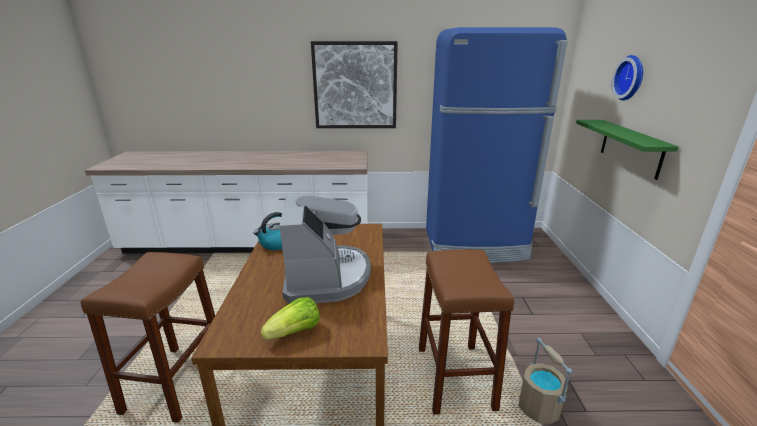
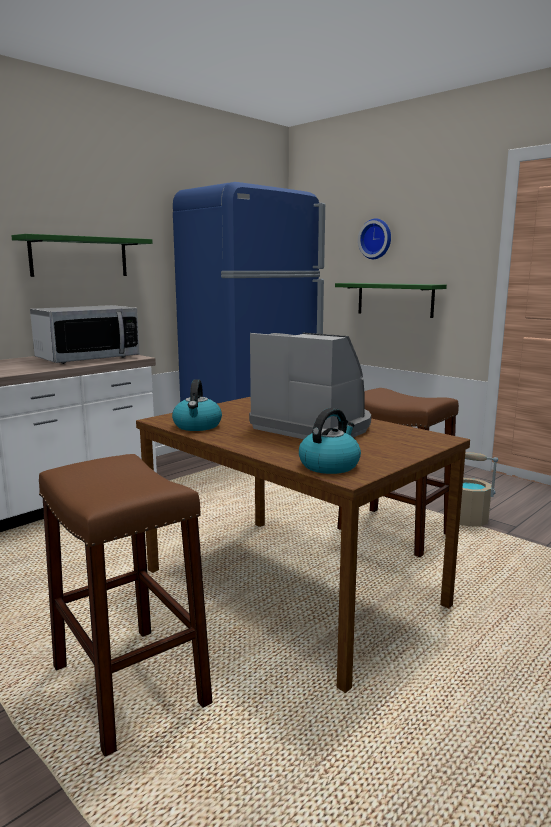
camera: 45 degrees left, 10 degrees down
(238, 324) = (329, 465): none -> kettle
(295, 332) = (386, 452): lettuce -> none
(332, 160) = (88, 358): none -> microwave
(355, 86) = (79, 257): picture -> green shelf

